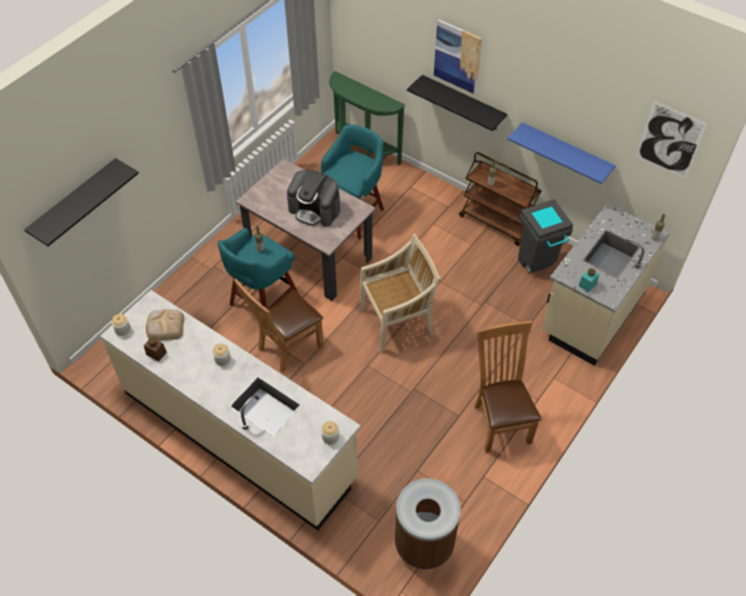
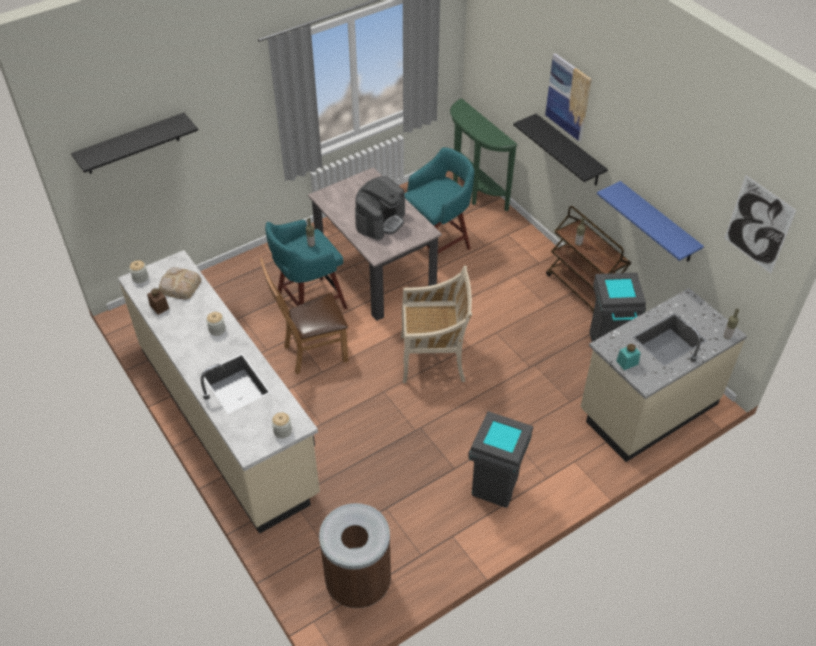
camera: 20 degrees right, 5 degrees down
(315, 210) = (380, 221): coffee machine -> coffee machine turned 105 degrees counterclockwise
(500, 421) = (495, 486): brown chair -> grey trash can

